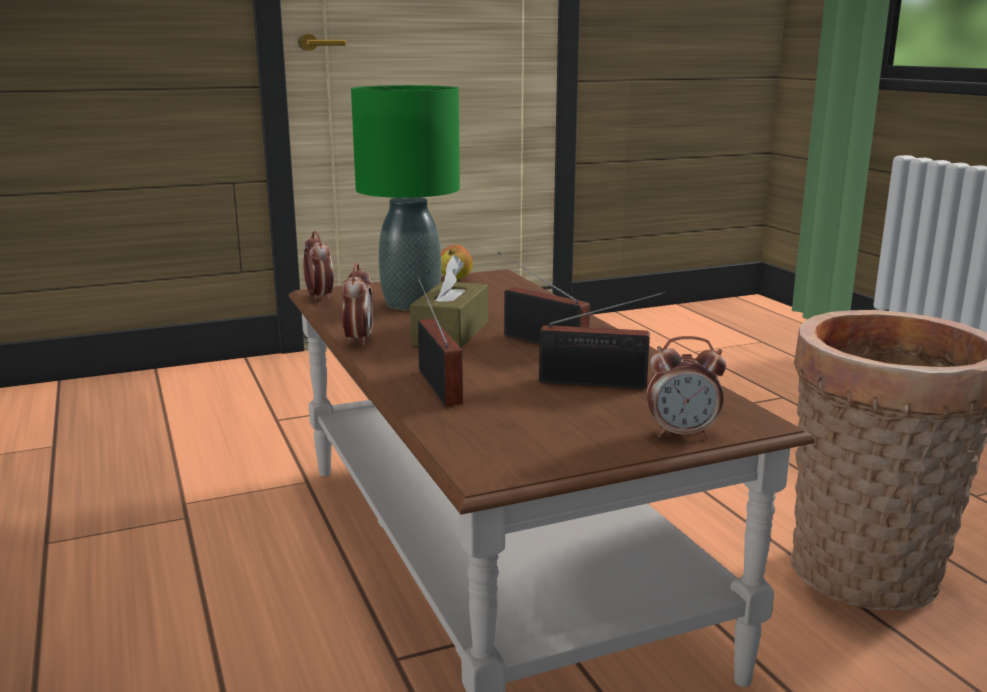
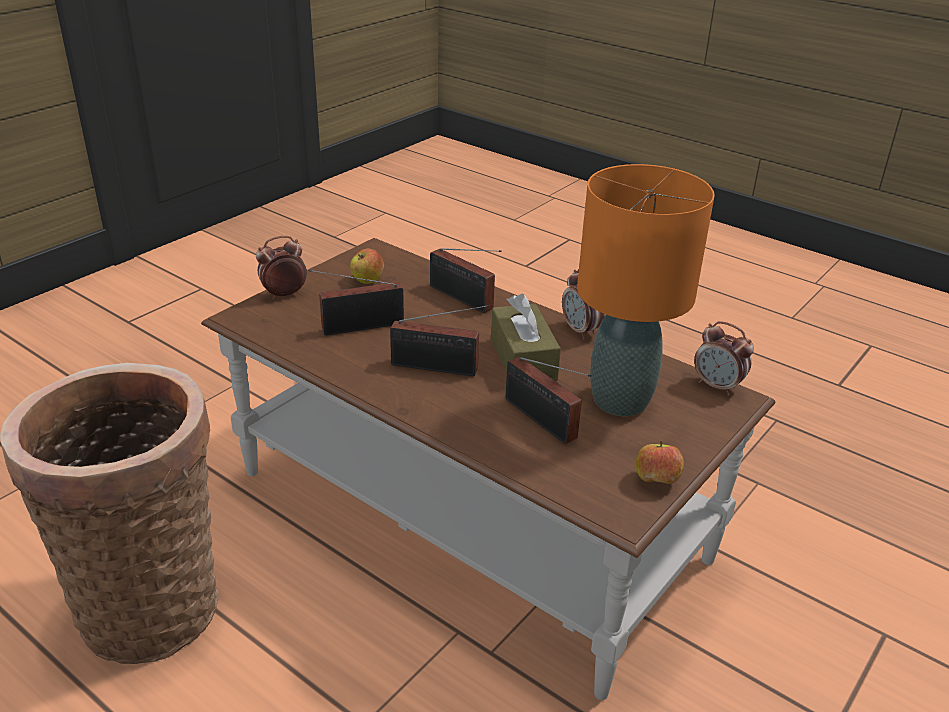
camera: 150 degrees right, 15 degrees up
(411, 303) = (620, 401): green table lamp -> orange table lamp
(491, 305) = (543, 421): none -> radio
(543, 427) = (367, 281): none -> apple

